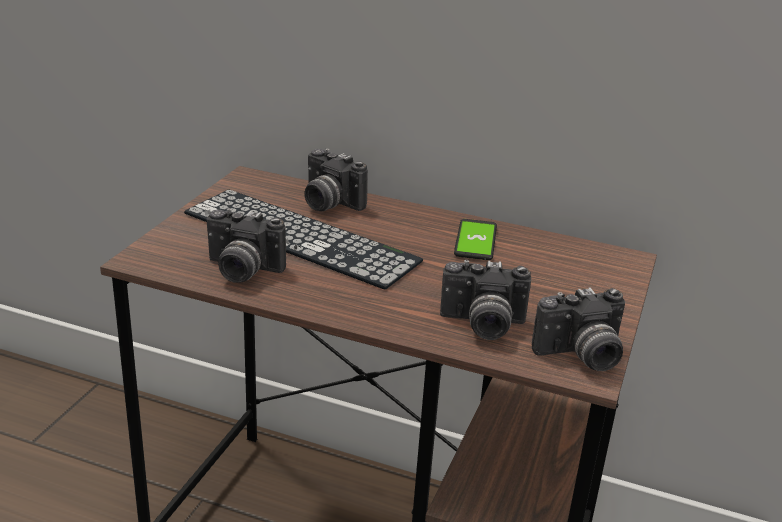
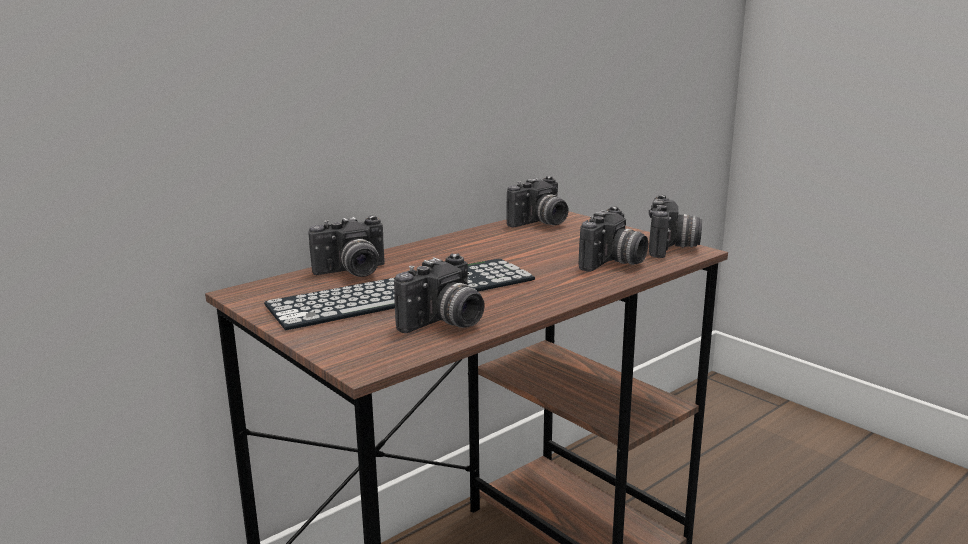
camera: 60 degrees left, 10 degrees down
(475, 241) = (484, 242): phone -> none
(576, 258) = (540, 223): none -> camera

